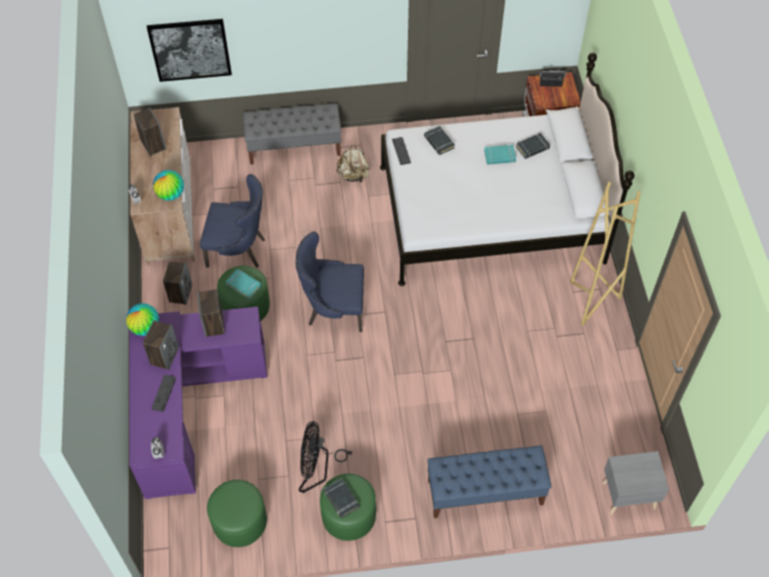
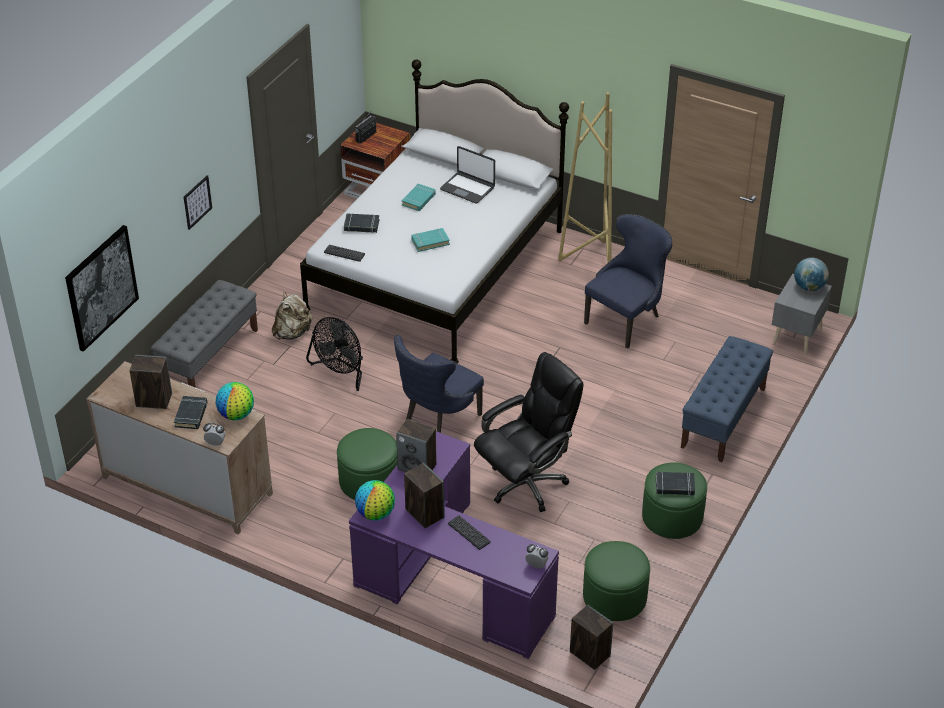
camera: 55 degrees left, 15 degrees down
(180, 293) = (302, 523): speaker -> speaker (589, 654)
(238, 250) = (295, 455): blue chair -> blue chair (626, 320)
(243, 285) = (370, 445): turquoise book -> turquoise book (430, 242)
(311, 401) = (526, 485): none -> black office chair
(318, 463) = (599, 512): black fan -> black fan (341, 369)
(321, 40) = (197, 202): none -> picture
(532, 148) = (430, 177): black book -> black book (191, 415)
(541, 177) = (468, 188): none -> laptop
(651, 473) = (809, 287): none -> globe

